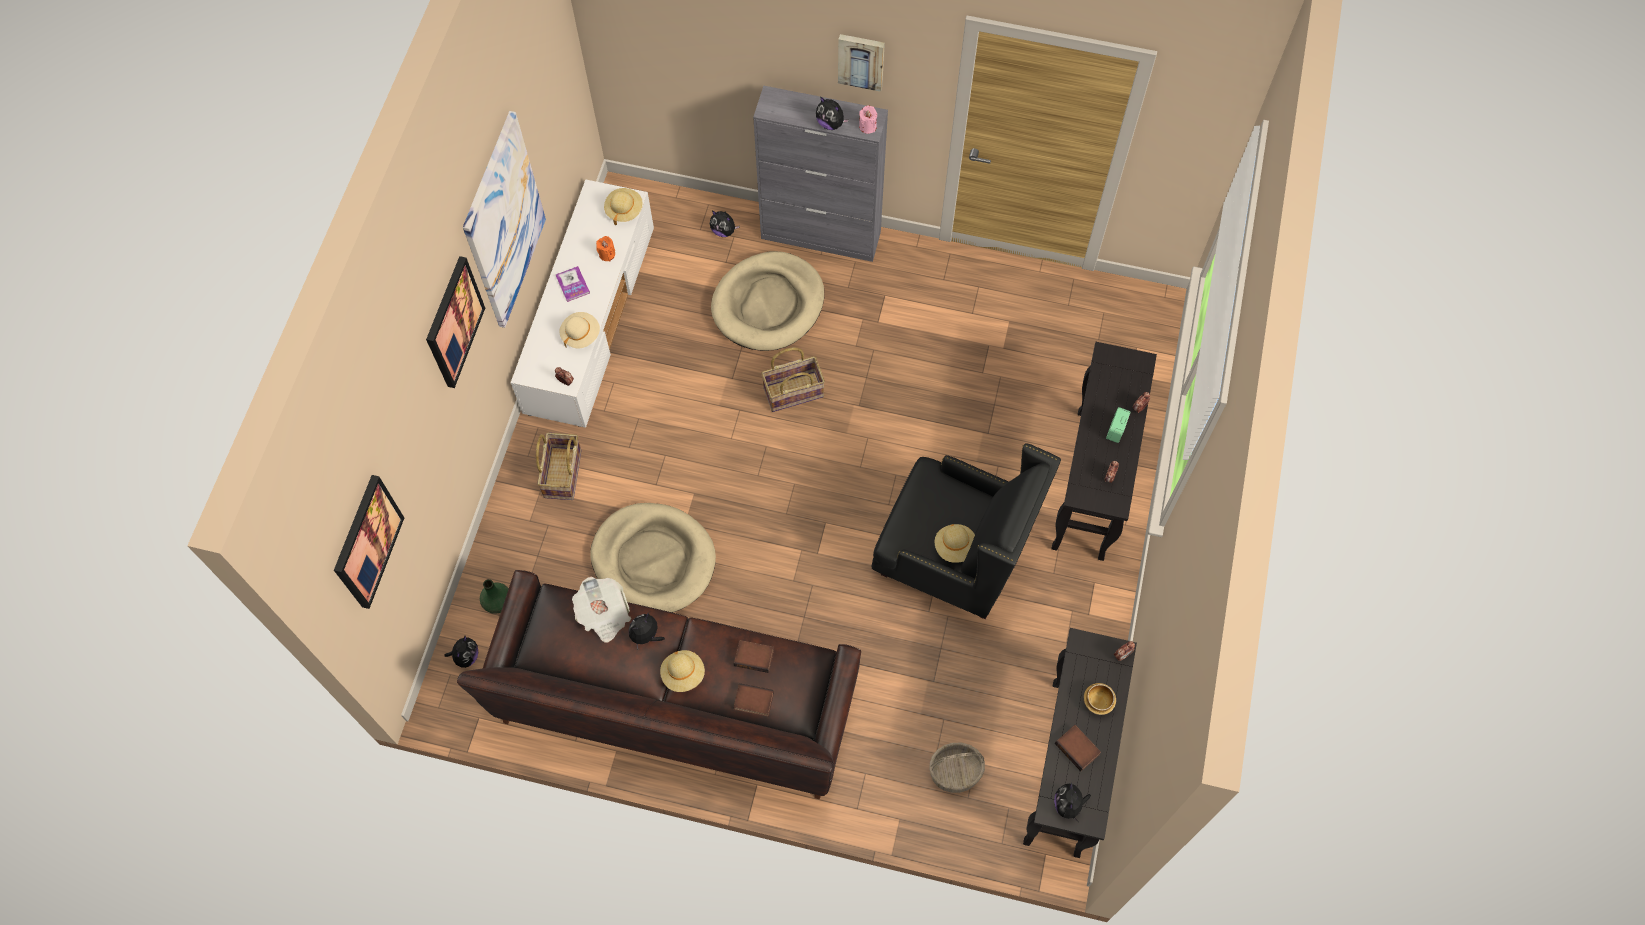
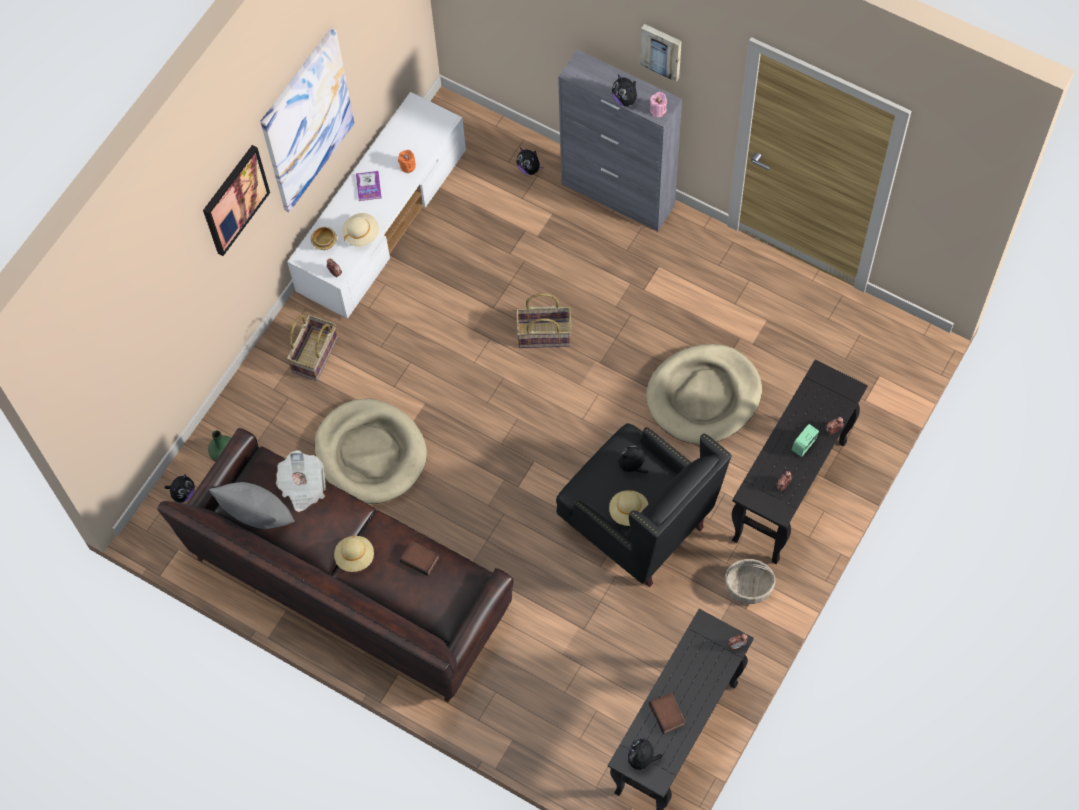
camera: 20 degrees right, 0 degrees up
(366, 542) = (108, 368): picture -> none
(564, 659) = (258, 516): none -> grey pillow
(624, 210) = (435, 129): beige hat -> none
(646, 636) = (333, 515): plush toy -> plush toy (632, 466)
(753, 702) = (406, 597): book -> none
(768, 304) = (548, 247): beige dog bed -> beige dog bed (704, 396)
(955, 772) = (576, 713): basket -> basket (749, 587)
(1097, 701) = (700, 679): bowl -> bowl (325, 242)

